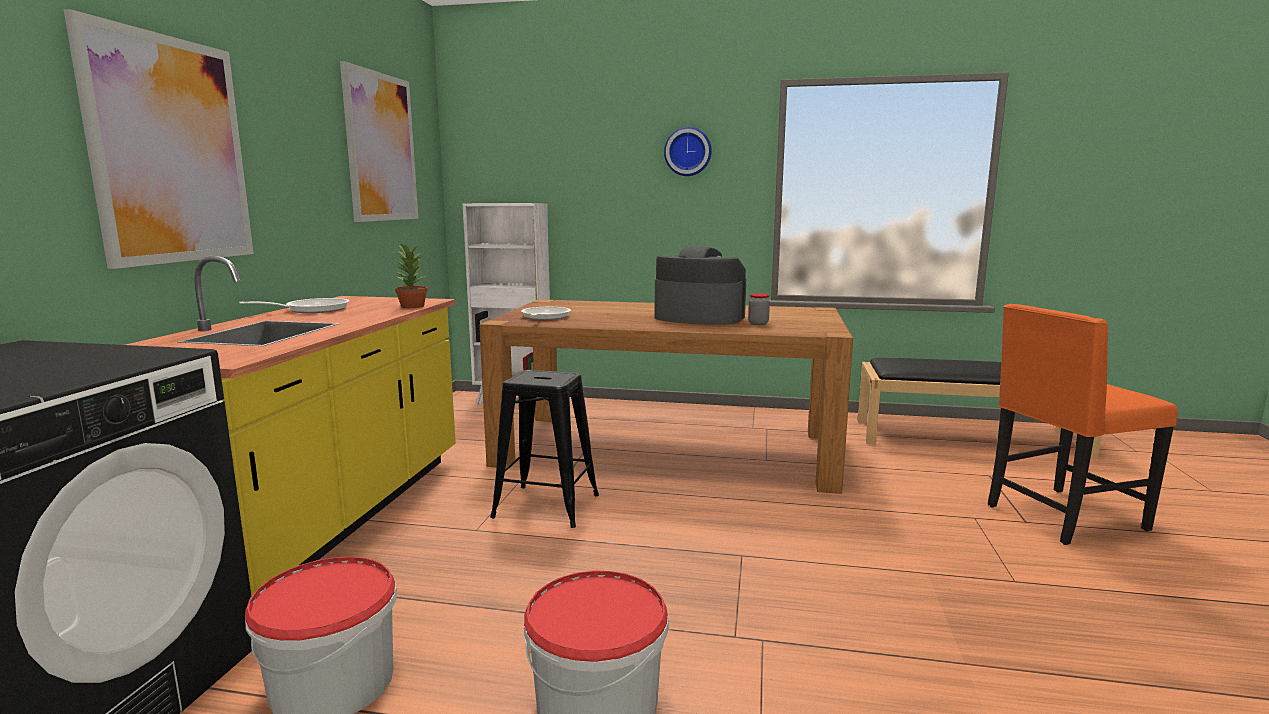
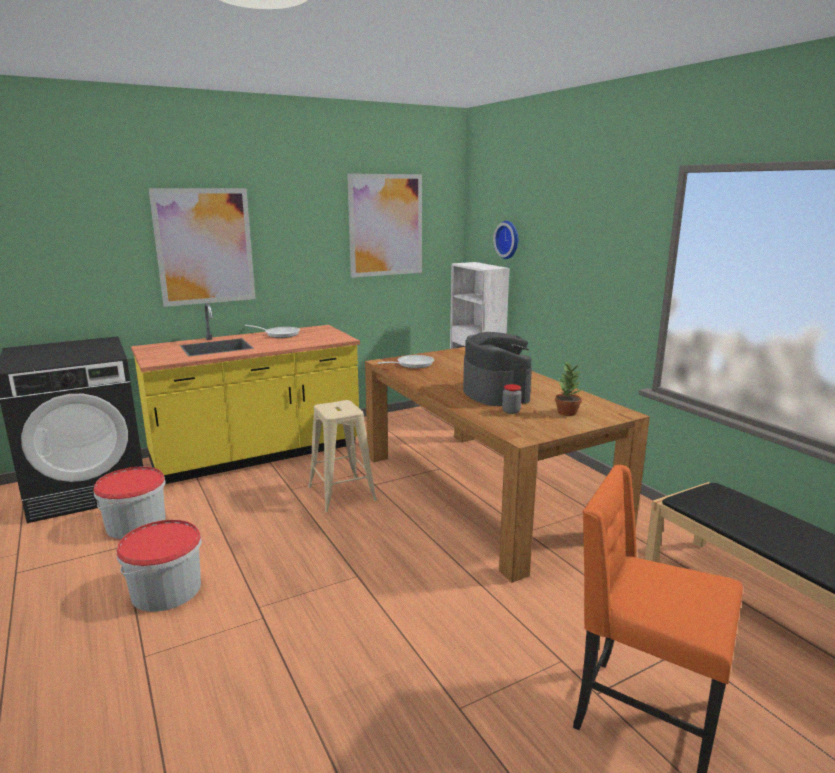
camera: 50 degrees right, 5 degrees up
(411, 306) = (320, 342): potted plant -> potted plant (566, 412)
(547, 506) = (342, 494): black stool -> beige stool
(688, 151) = (602, 234): wall clock -> wall clock (508, 239)

